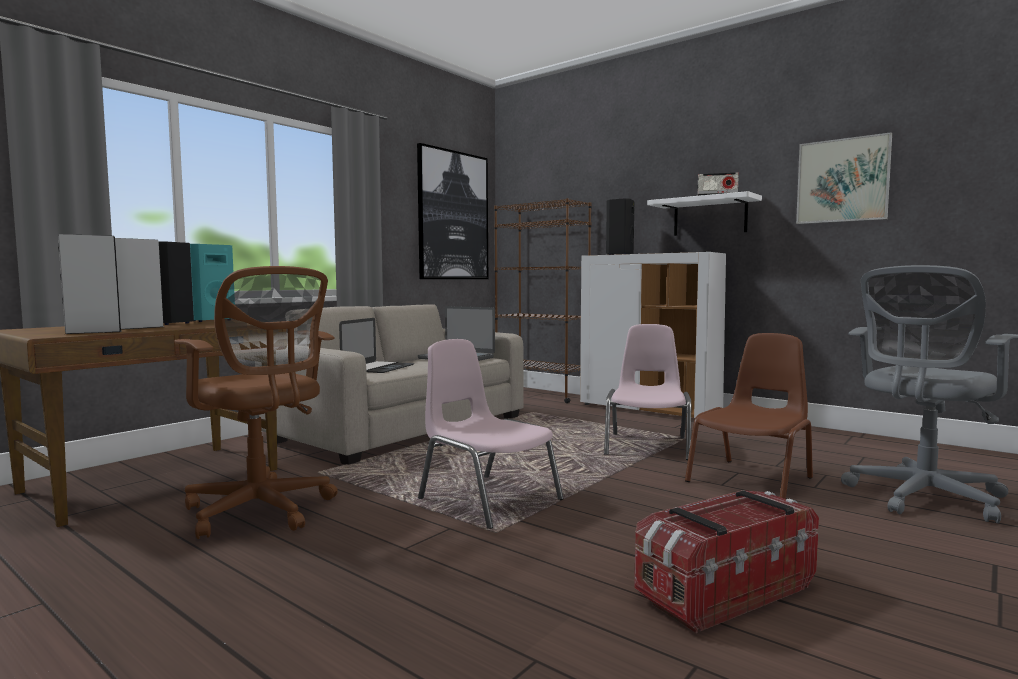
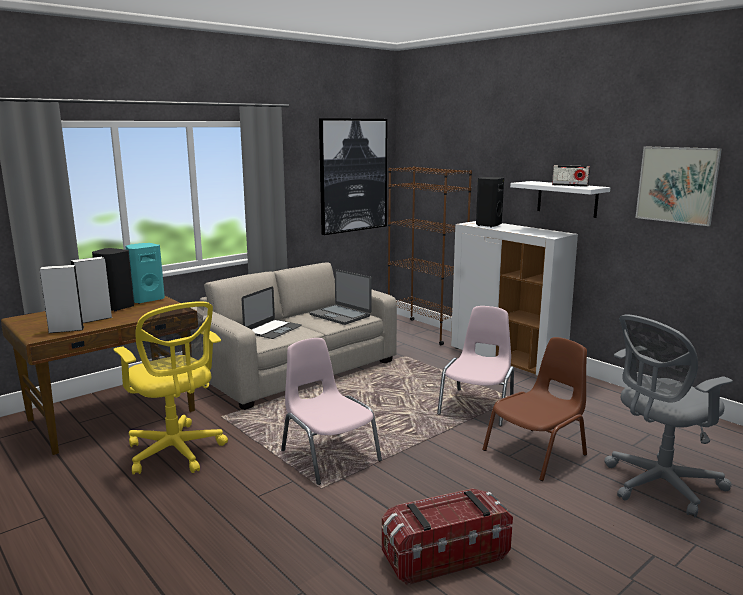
camera: 10 degrees right, 10 degrees up
(262, 511) = (176, 453): brown office chair -> yellow office chair

